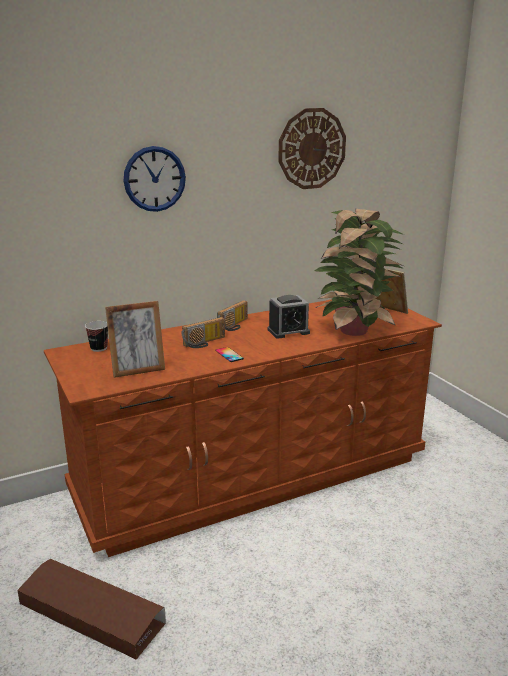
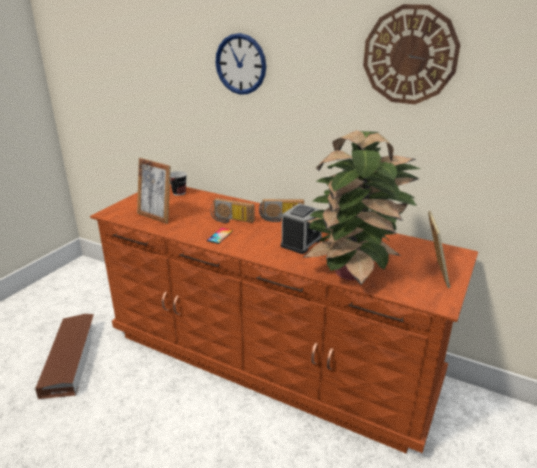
camera: 55 degrees right, 5 degrees up
(288, 331) = (301, 242): alarm clock -> alarm clock turned 90 degrees counterclockwise

